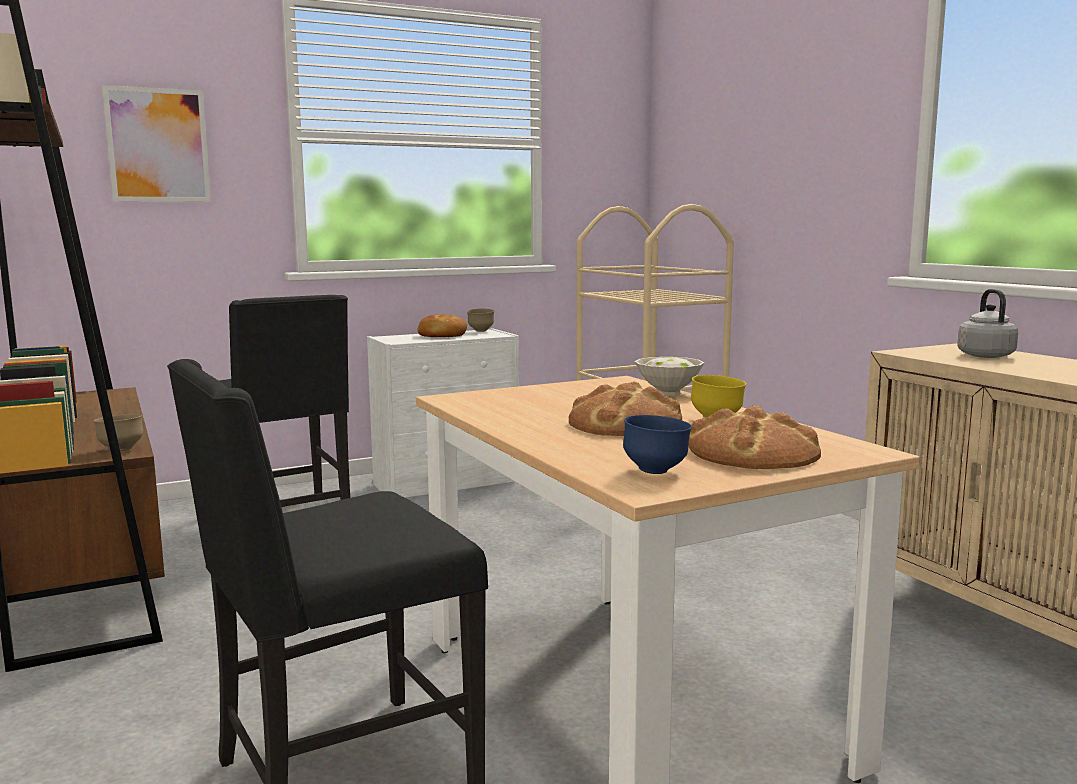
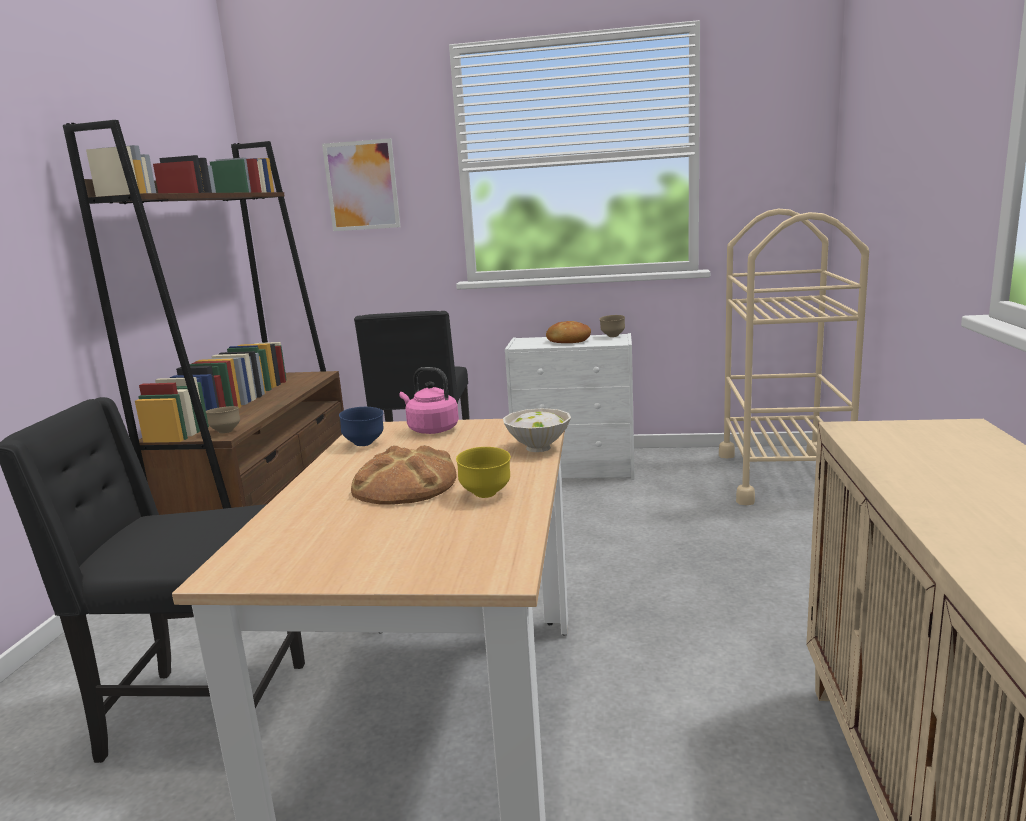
camera: 35 degrees right, 5 degrees up
(524, 393) = (431, 429): none -> pink kettle
(656, 471) = (281, 553): blue bowl -> blue bowl (364, 444)
(752, 453) = (401, 549): bread -> none
(984, 355) = (946, 448): grey kettle -> none

